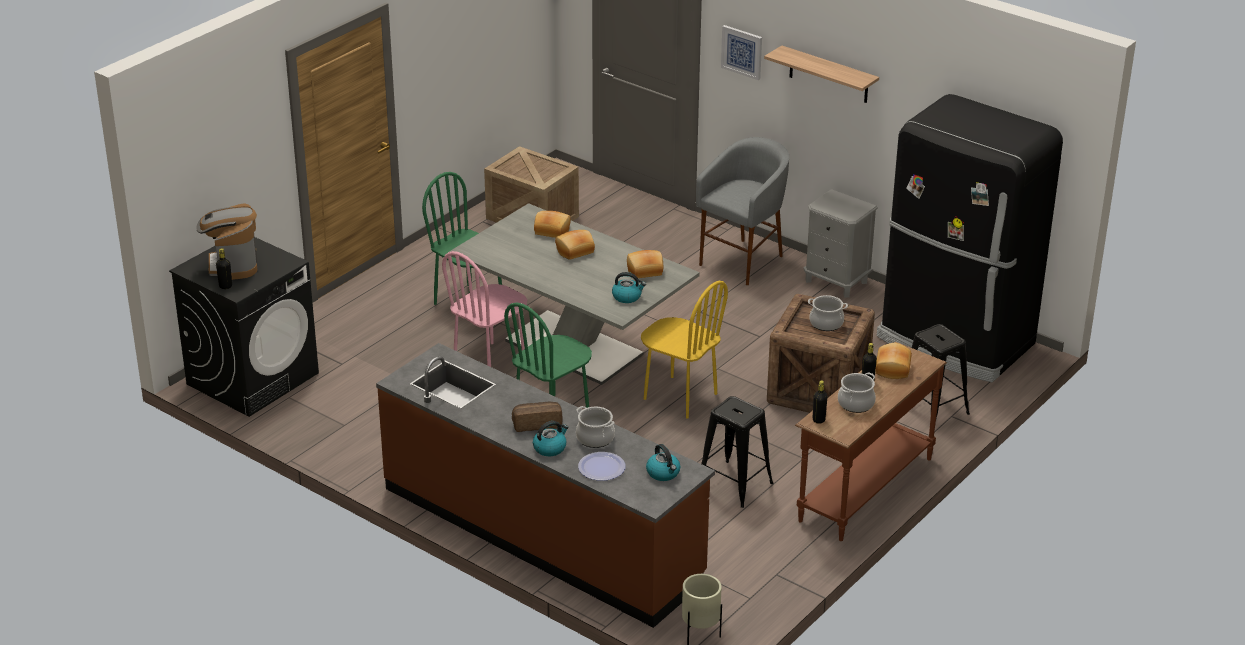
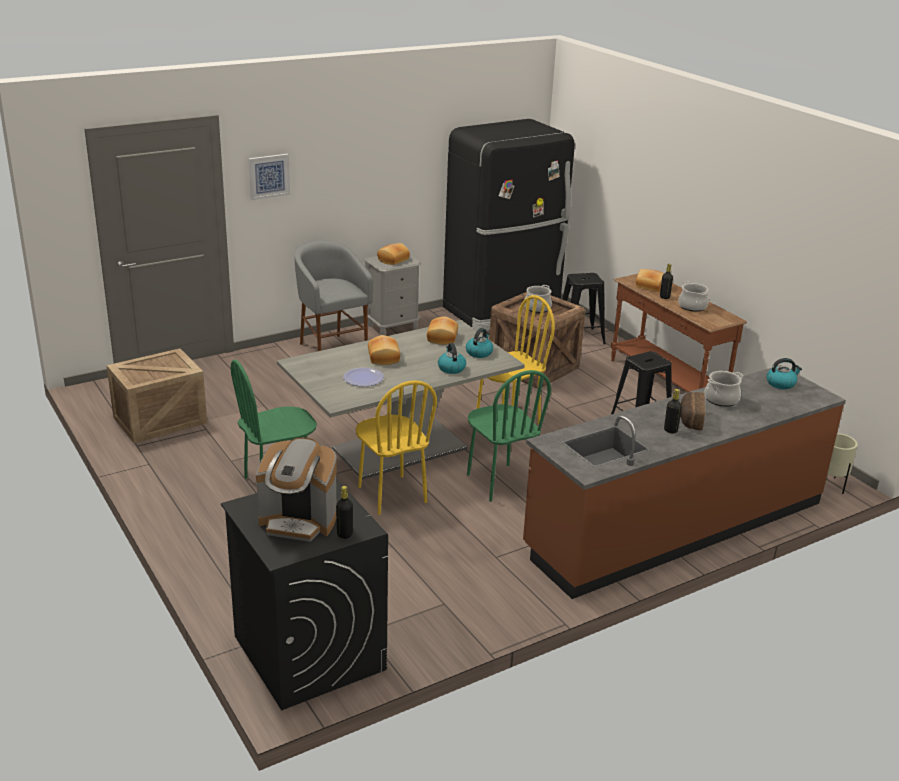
camera: 70 degrees left, 5 degrees down
(490, 362) = (391, 495): pink chair -> yellow chair
(550, 448) = (731, 421): kettle -> kettle (451, 368)
(552, 230) = (338, 359): bread -> bread (392, 260)
(601, 467) = (767, 405): plate -> plate (363, 378)
(818, 420) = (709, 322): black bottle -> black bottle (670, 430)
(829, 75) = (352, 160): shelf -> none

